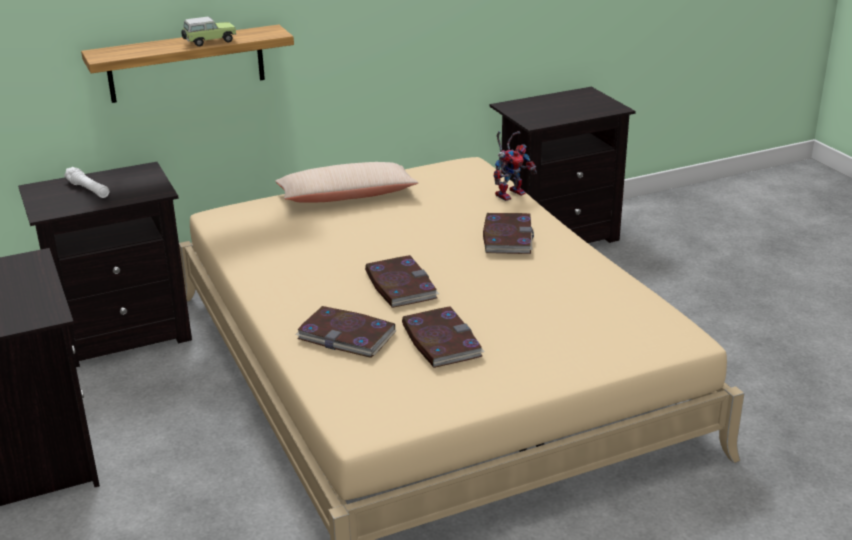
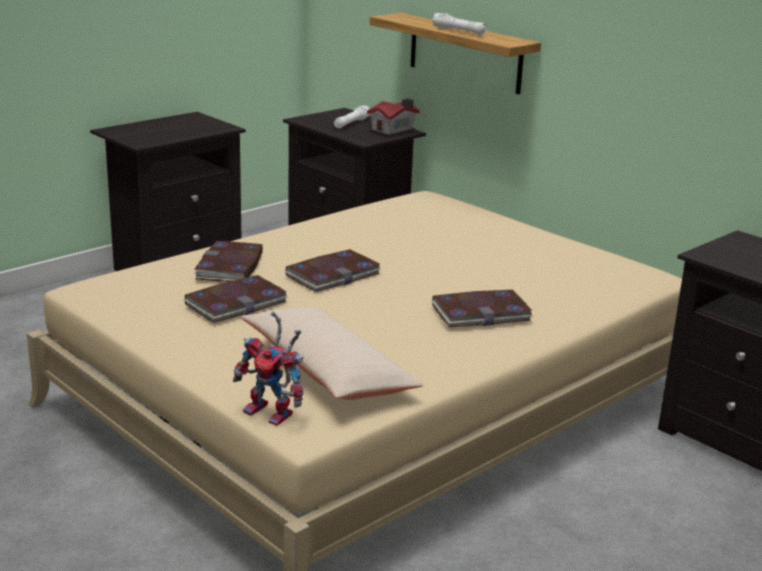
camera: 70 degrees right, 5 degrees down
(137, 173) = (394, 131): none -> toy house
(208, 42) = (459, 31): toy car -> white flashlight
(346, 196) = (509, 234): beige pillow -> beige pillow (328, 371)
(510, 193) = (595, 303): toy robot -> toy robot (274, 413)

